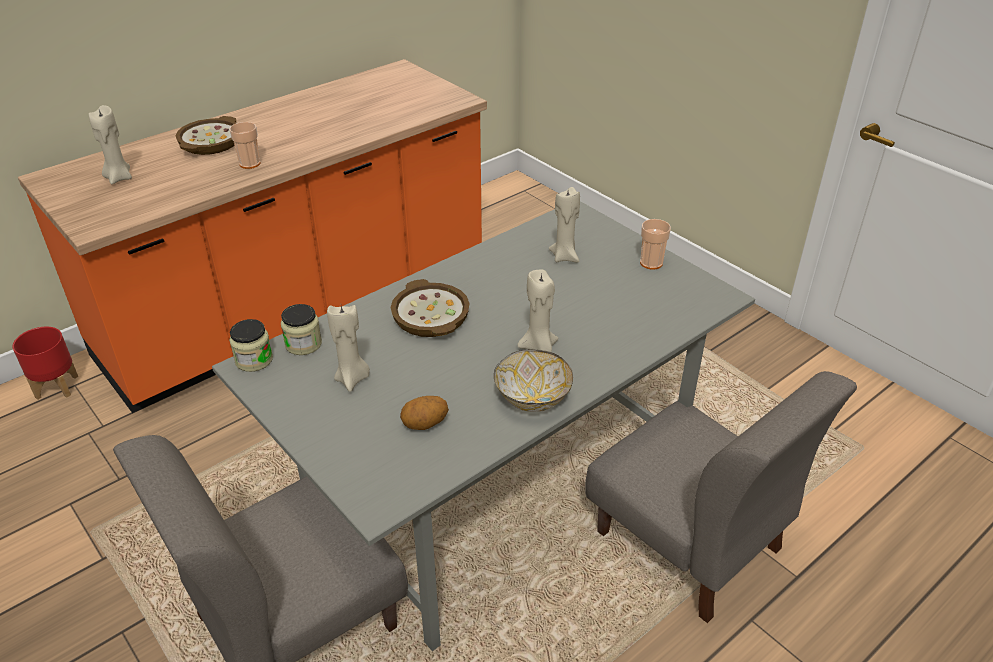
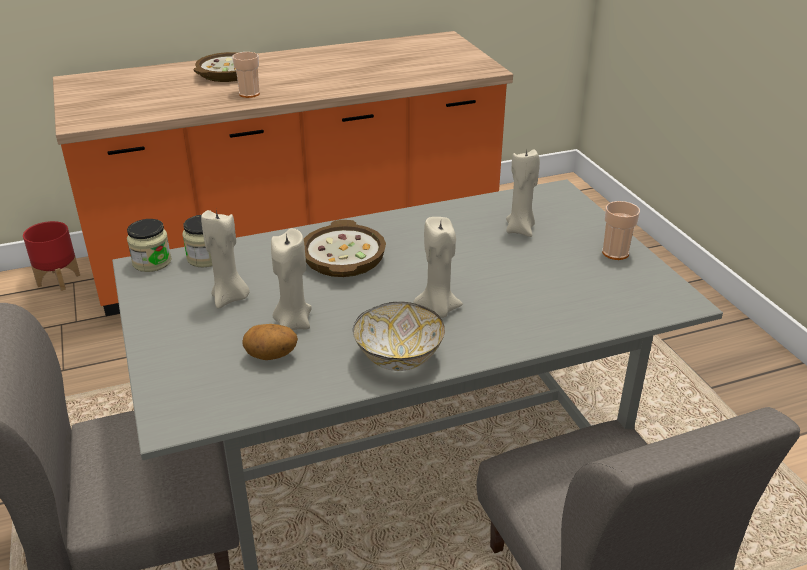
camera: 20 degrees right, 5 degrees down
(119, 178) = (130, 89): beige candle -> beige candle (293, 323)

